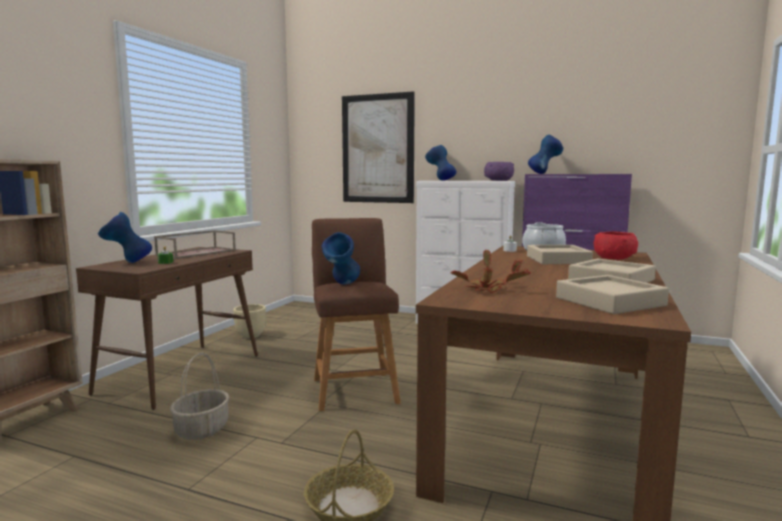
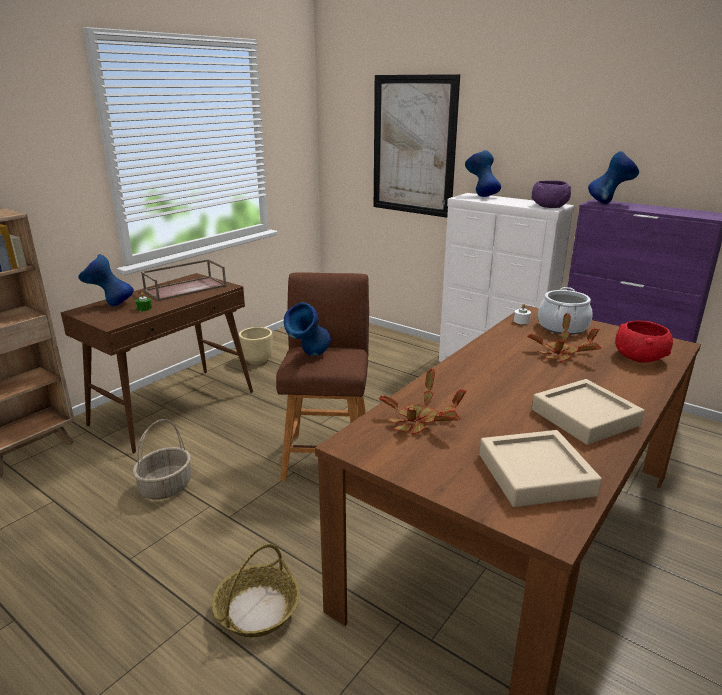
camera: 15 degrees right, 15 degrees up
(557, 260) = (561, 354): beige tray -> potted plant

